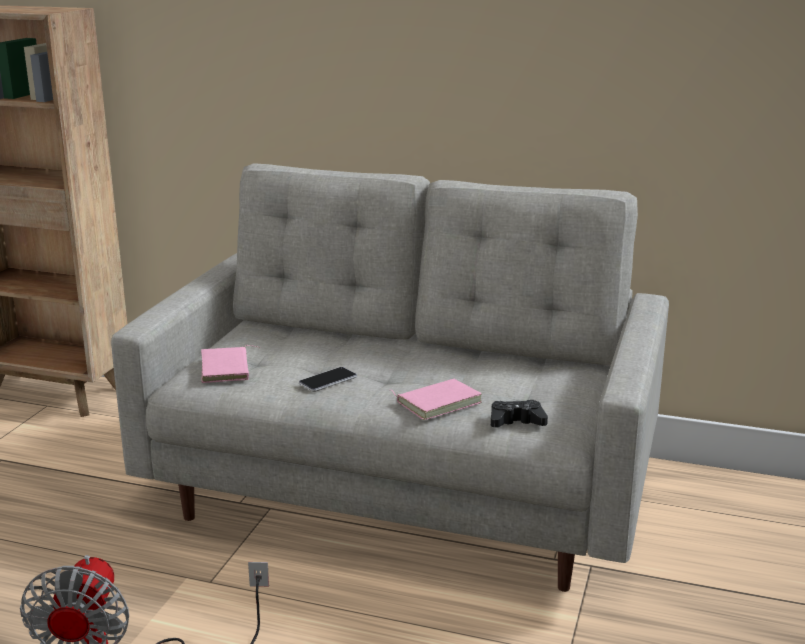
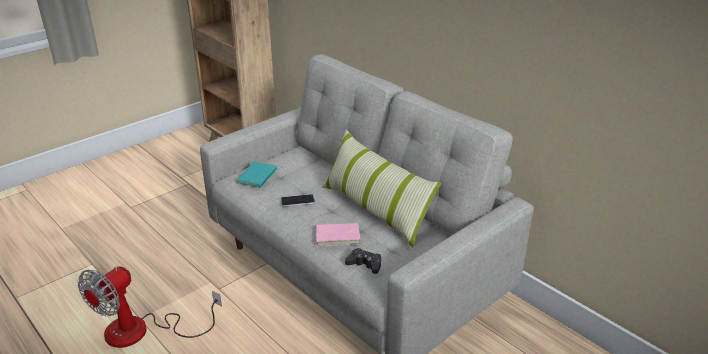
camera: 30 degrees right, 10 degrees up
(227, 369) = (258, 177): pink book -> turquoise book
(451, 363) = (375, 209): none -> pillow

